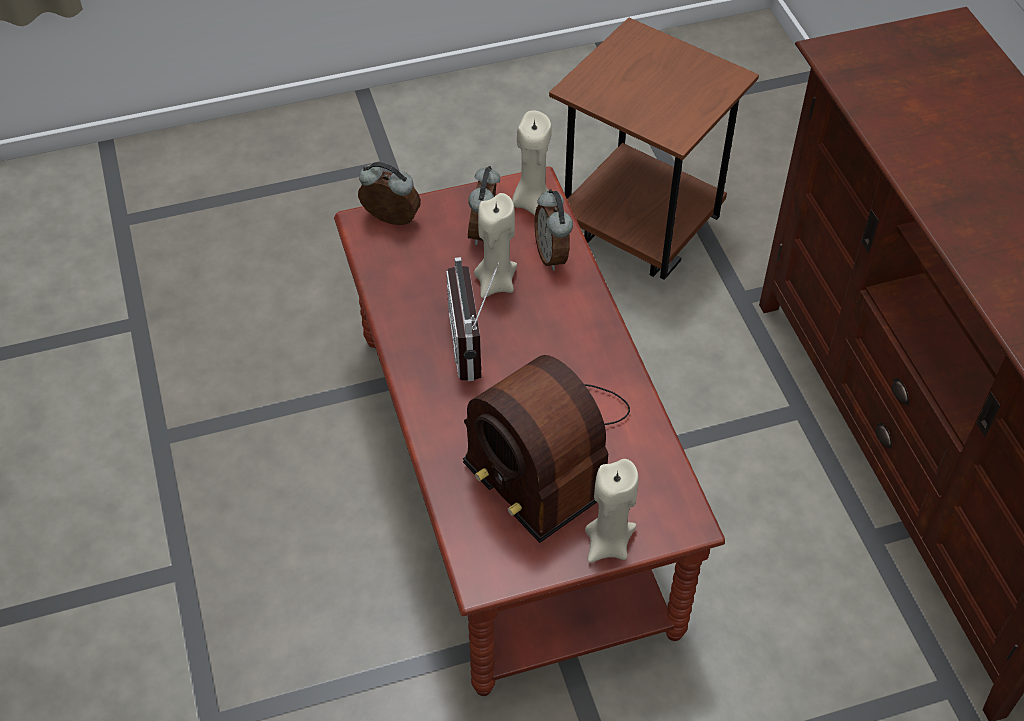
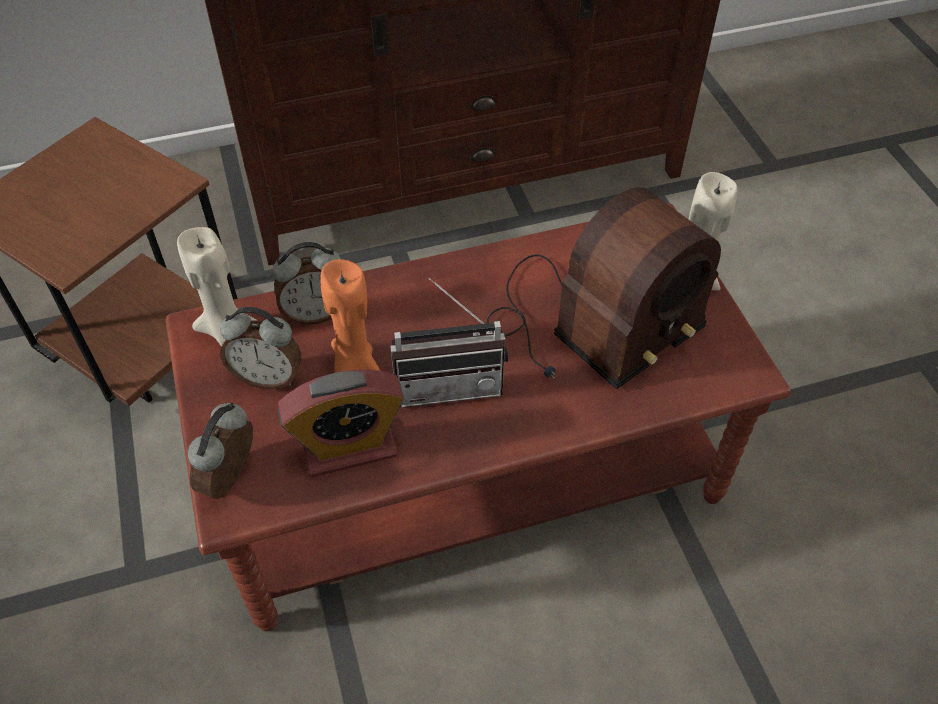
camera: 90 degrees left, 0 degrees up
(413, 285) = (349, 448): none -> alarm clock
(495, 283) = (354, 365): beige candle -> orange candle

